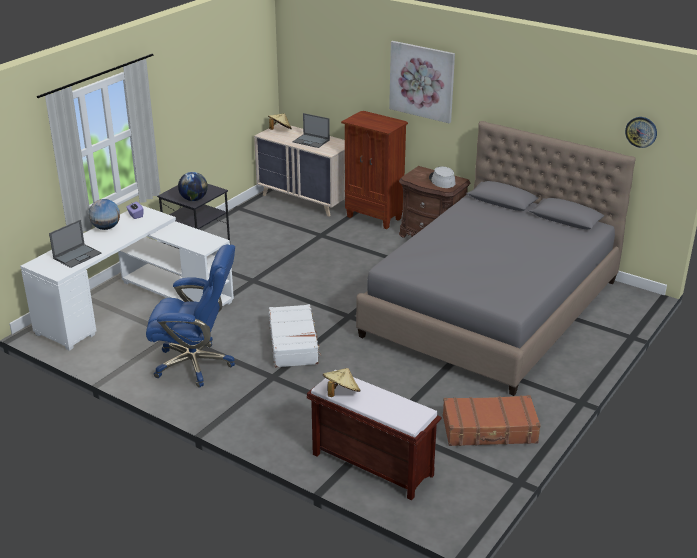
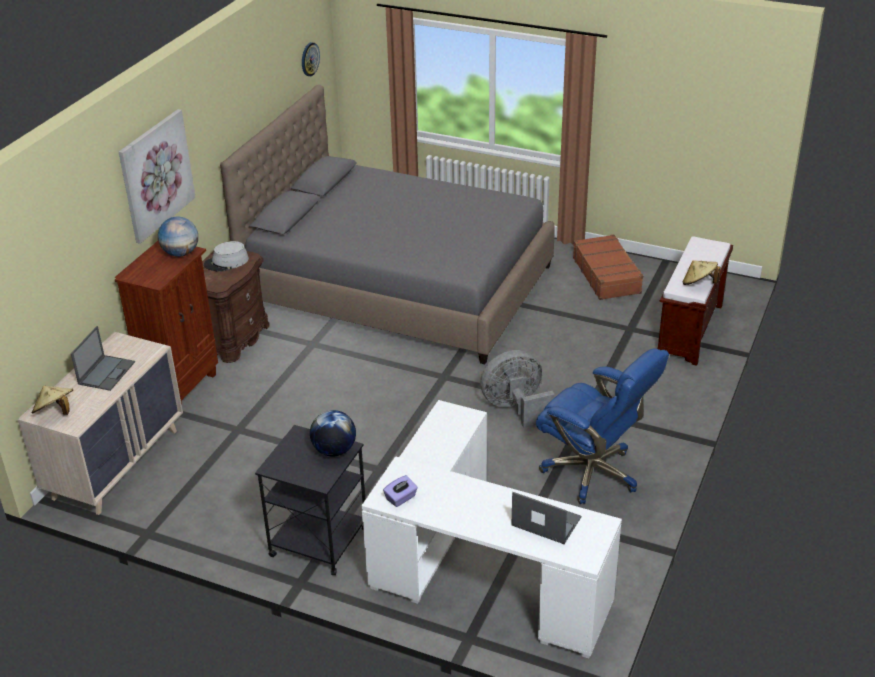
camera: 100 degrees left, 5 degrees up
(106, 228) = (451, 518): globe -> globe (181, 253)
(196, 366) = (593, 475): blue office chair -> blue office chair turned 135 degrees clockwise
(294, 343) = (516, 408): white suitcase -> grey fan

